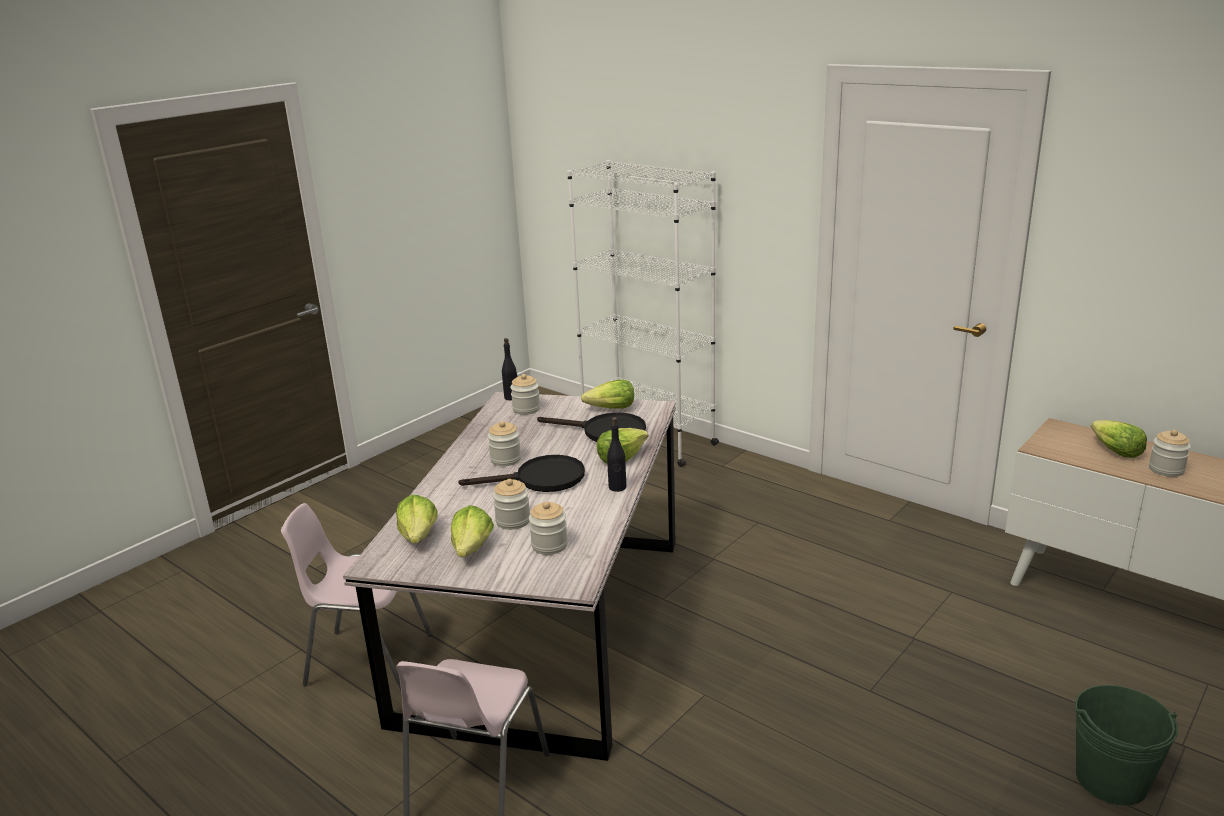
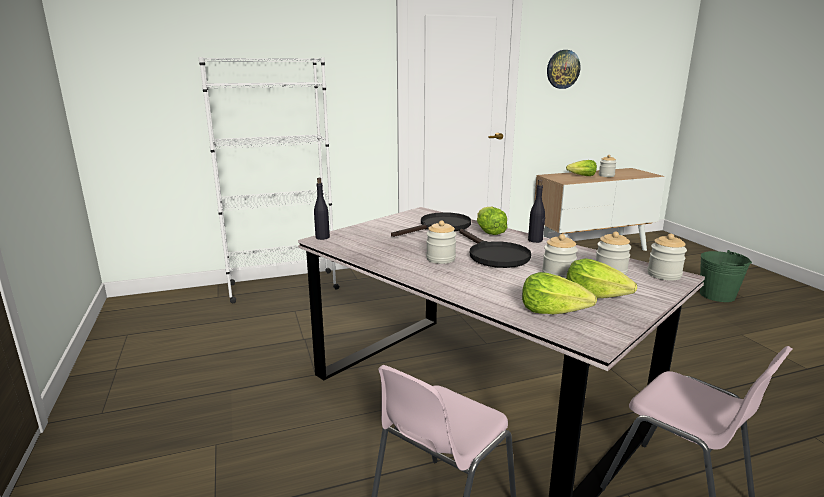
camera: 60 degrees left, 5 degrees down
(526, 409) = (355, 237): jar -> jar (664, 275)
(540, 479) = (494, 255): black frying pan -> black frying pan turned 135 degrees clockwise
(611, 409) = (403, 219): lettuce -> none
(1133, 235) = (562, 69): none -> wall clock

